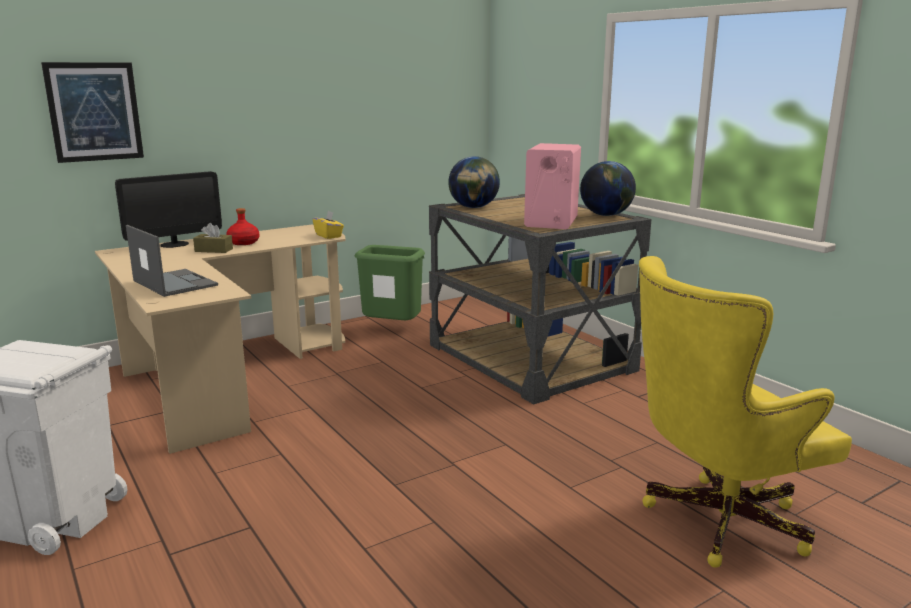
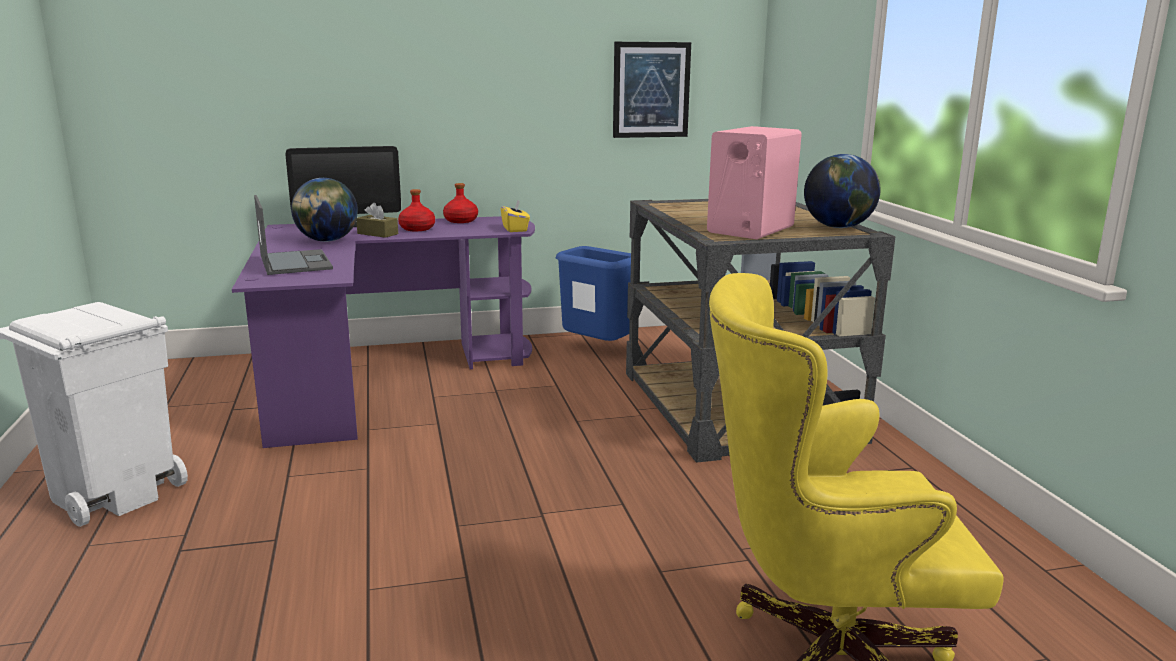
camera: 20 degrees right, 0 degrees up
(94, 112) = (275, 75): picture -> picture (651, 90)
(225, 375) = (380, 376): beige desk -> purple desk
(272, 232) = (460, 221): none -> red bottle
(392, 329) = (597, 350): green trash can -> blue trash can
(474, 207) = (681, 206): globe -> globe (327, 241)

